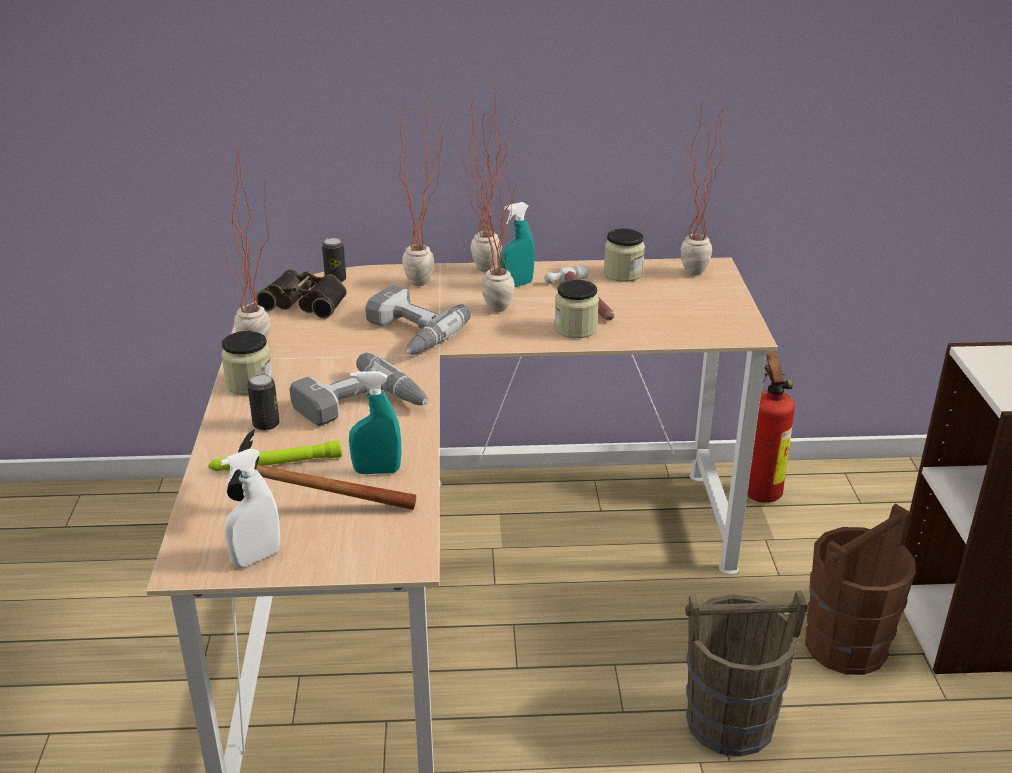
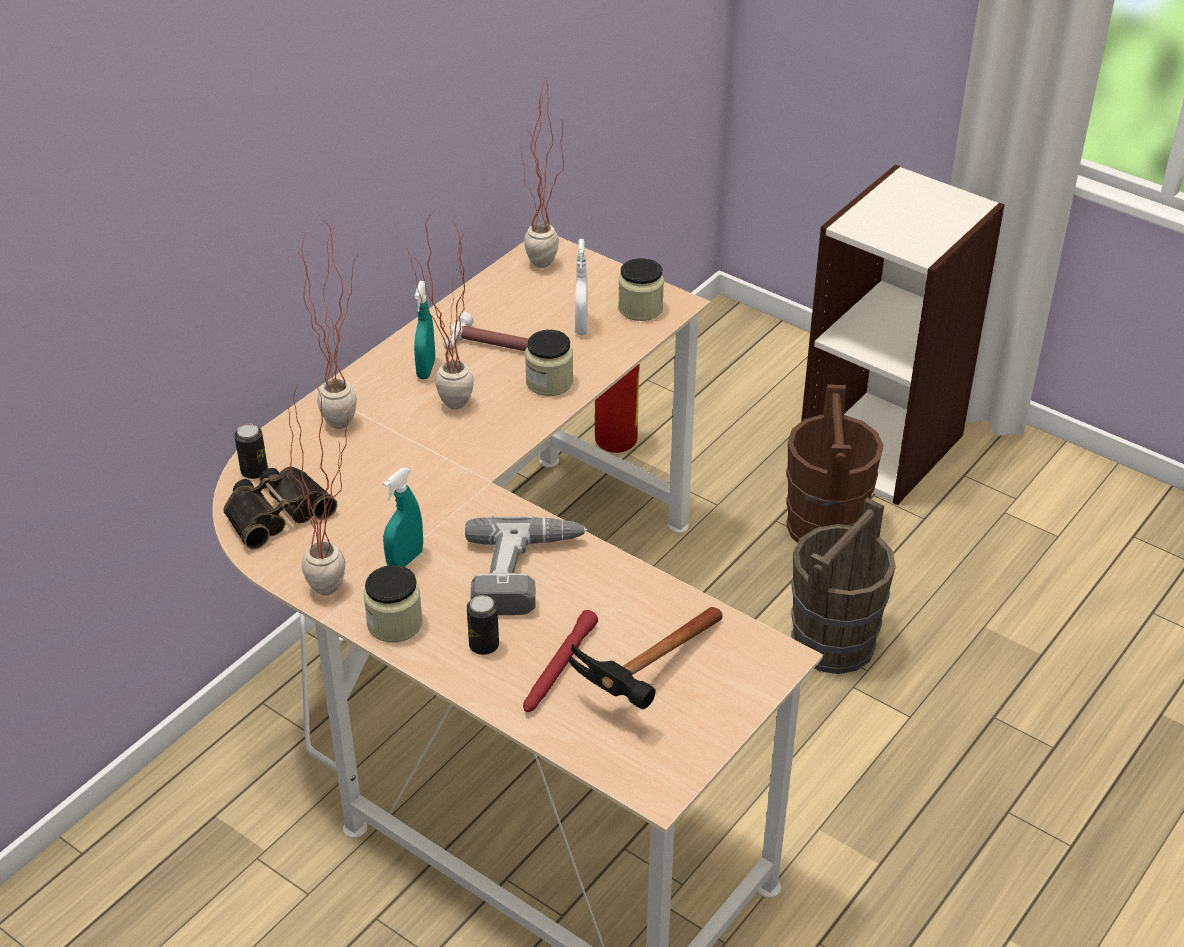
camera: 50 degrees left, 10 degrees up
(256, 558) = (689, 742): white spray bottle -> white spray bottle (581, 326)
(276, 464) = (559, 668): green flashlight -> red flashlight
(377, 471) = (639, 613): turquoise spray bottle -> turquoise spray bottle (405, 560)
(407, 333) = (429, 480): power drill -> none
(493, 266) = (370, 363): potted plant -> none
(623, 273) = (489, 300): jar -> jar (640, 308)

